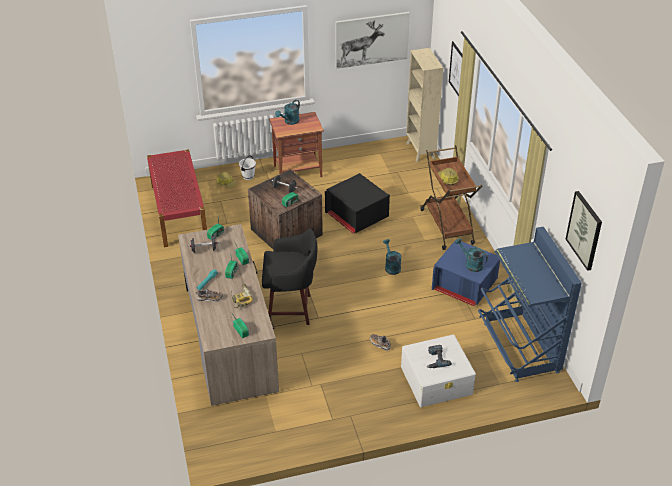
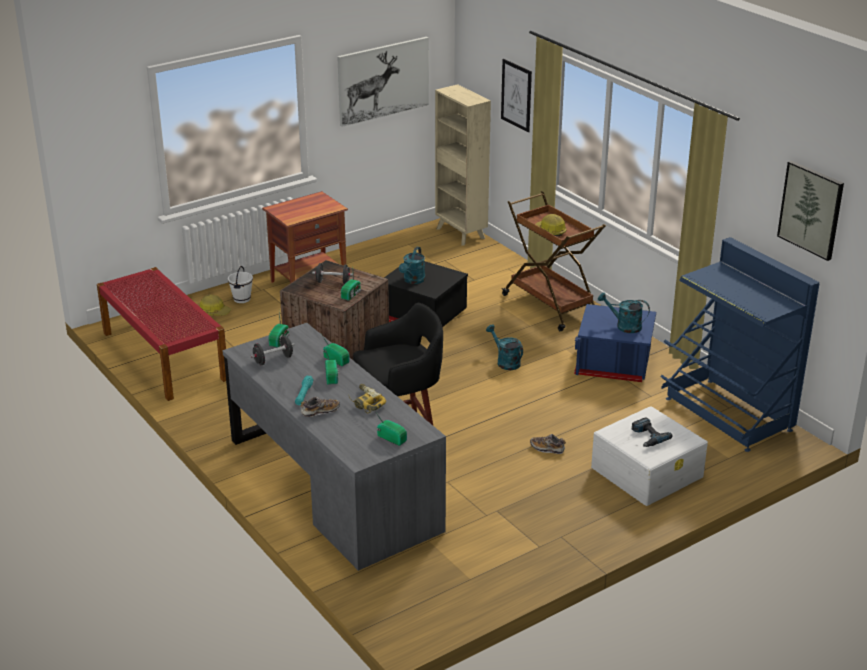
camera: 20 degrees left, 10 degrees down
(229, 337) = (333, 485): brown desk -> grey desk
(290, 122) = (294, 206): turquoise watering can -> turquoise watering can (413, 281)

